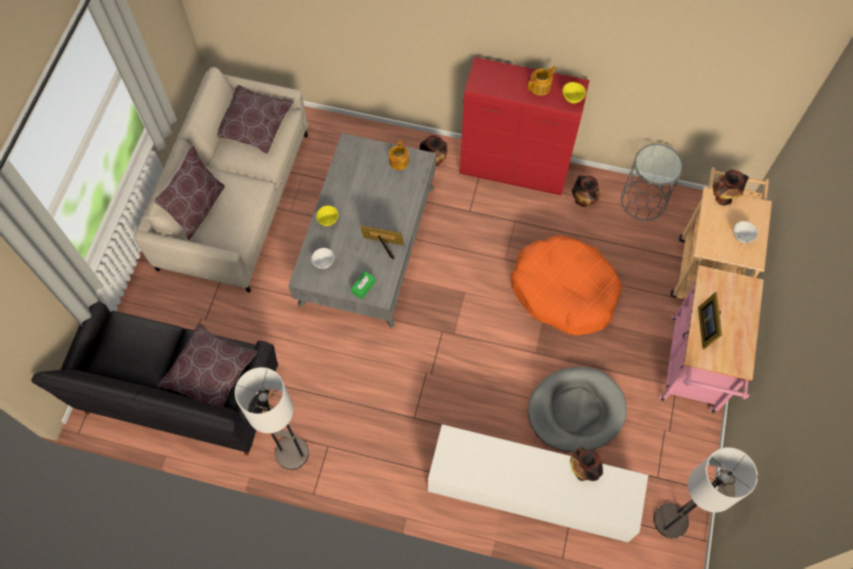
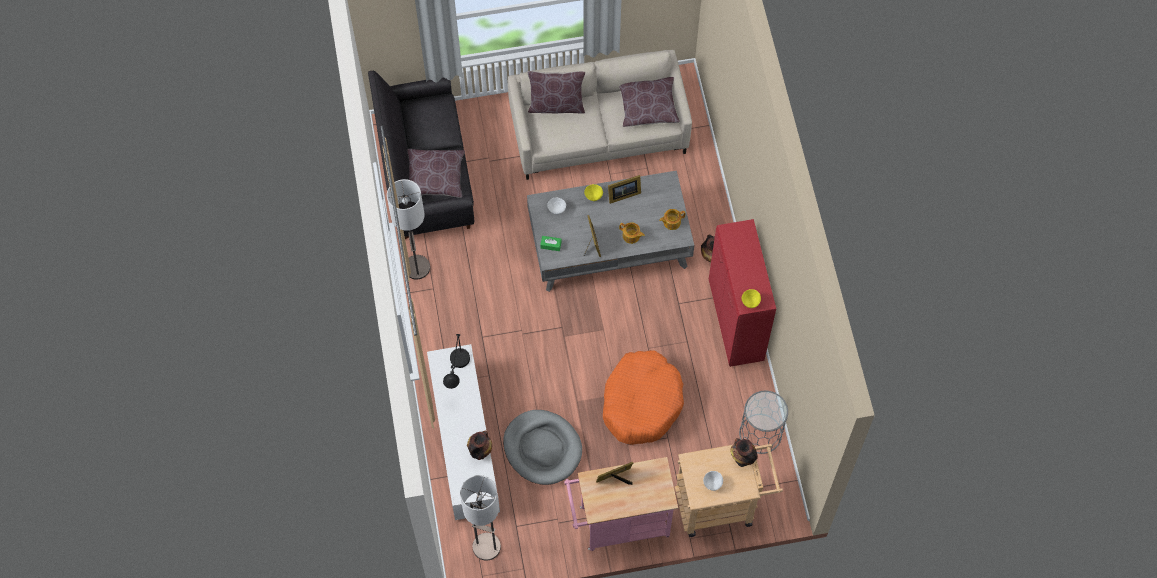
camera: 65 degrees right, 0 degrees up
(341, 193) = (622, 194): none -> picture frame
(474, 456) = (457, 375): none -> black table lamp
(540, 86) = (750, 276): teapot -> teapot (631, 236)
(583, 201) = (734, 387): vase -> none

